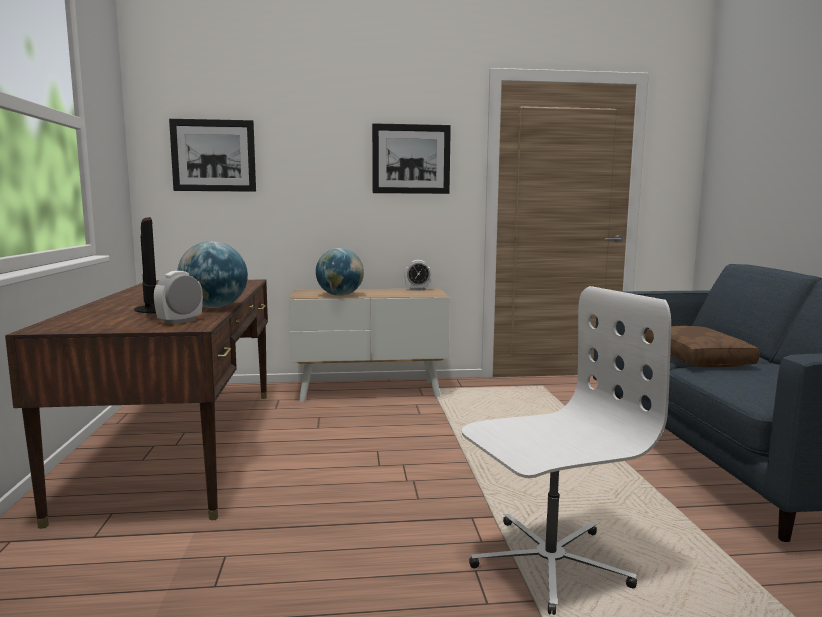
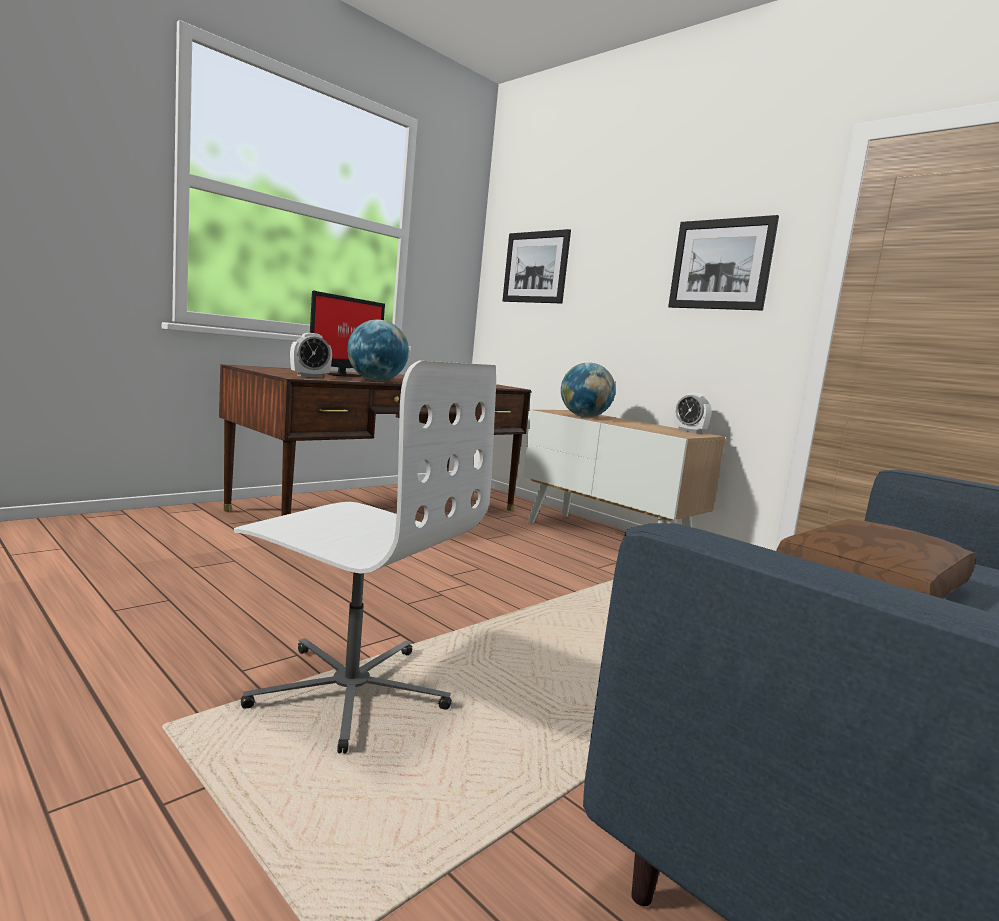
camera: 50 degrees right, 0 degrees up
(180, 321) = (310, 376): alarm clock -> alarm clock turned 150 degrees clockwise

